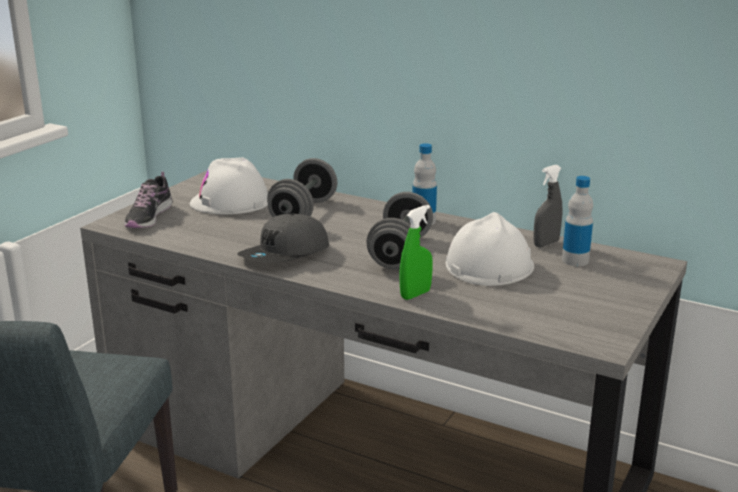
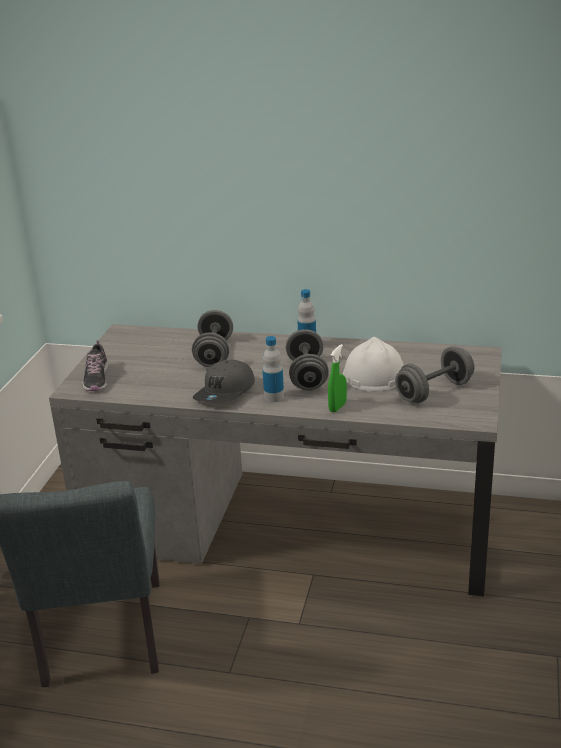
camera: 15 degrees left, 5 degrees up
(230, 202) = (151, 354): white hard hat -> none
(546, 244) = (403, 350): grey spray bottle -> none
(560, 298) = (434, 391): none -> grey dumbbell
(575, 260) = (429, 360): bottle -> bottle (274, 397)

